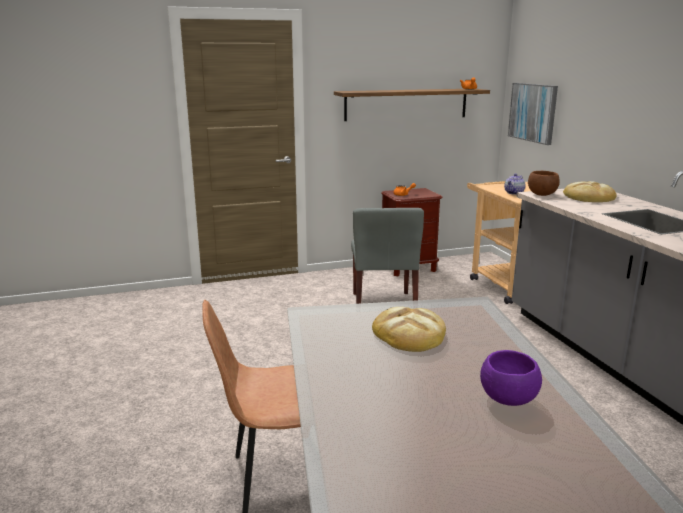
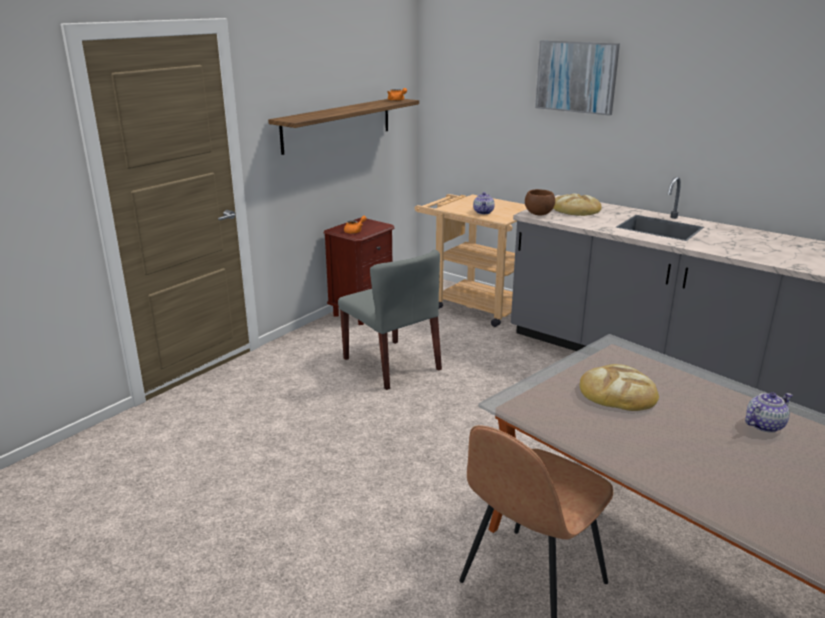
camera: 35 degrees left, 5 degrees up
(507, 399) = (764, 425): purple bowl -> teapot
(533, 112) = (463, 121): picture -> picture (576, 77)

